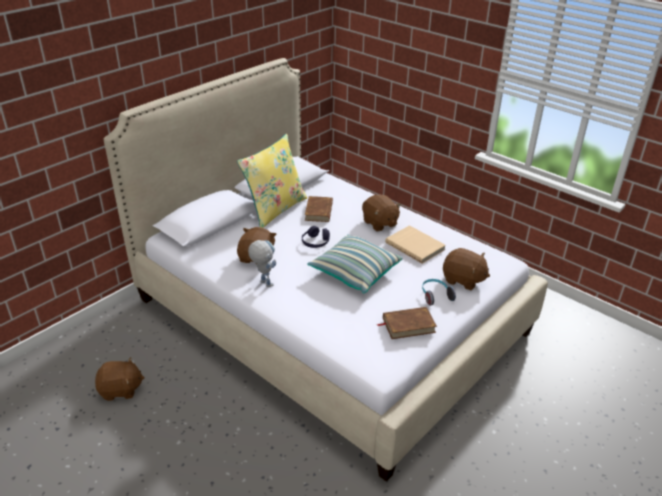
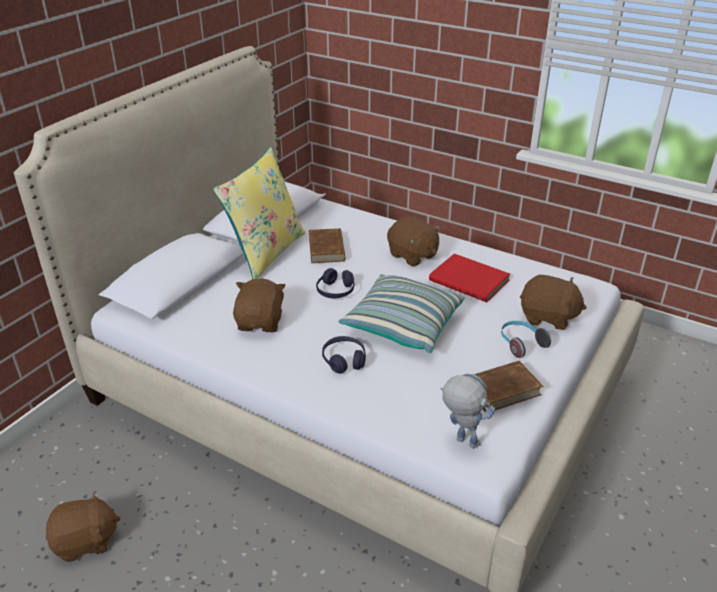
camera: 10 degrees left, 0 degrees up
(263, 282) = (279, 355): toy robot -> toy robot (460, 439)
(306, 291) = (344, 360): none -> purple headphones
(415, 246) = (470, 279): beige book -> red book

